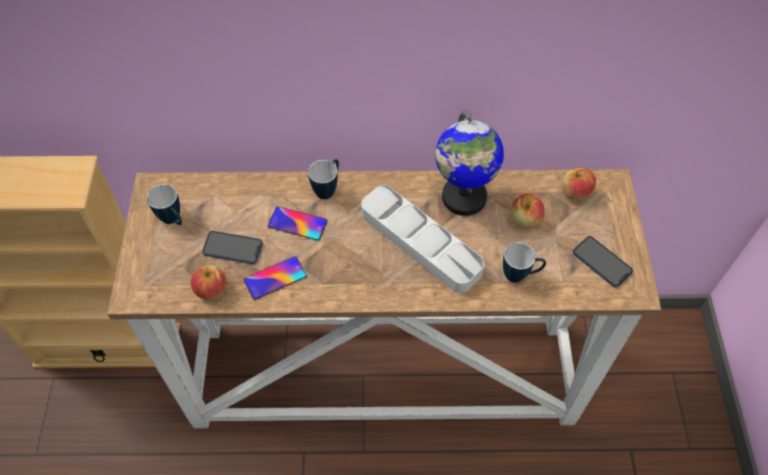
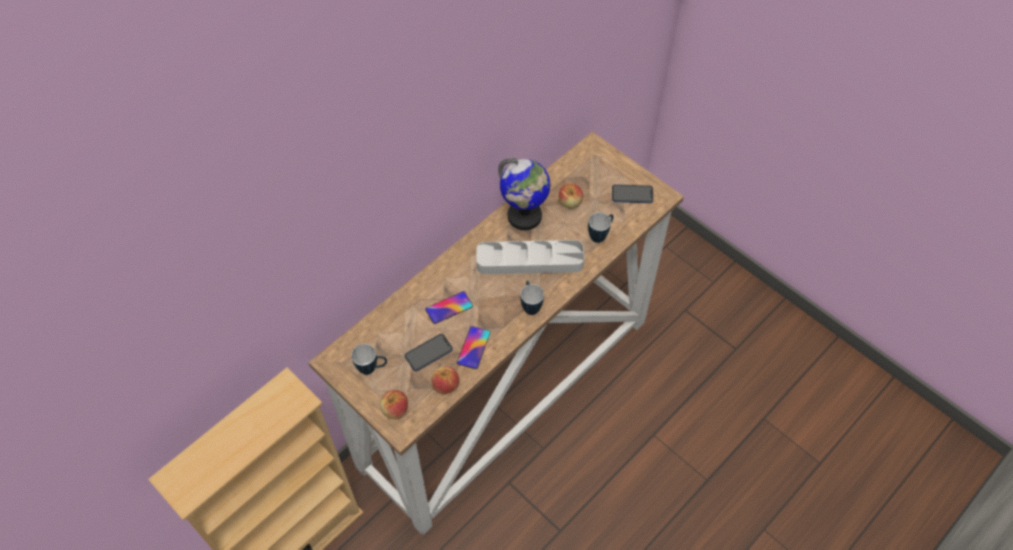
camera: 45 degrees left, 0 degrees up
(328, 189) = (442, 274): mug -> mug (530, 305)
(575, 192) = (579, 166): apple -> apple (395, 410)

